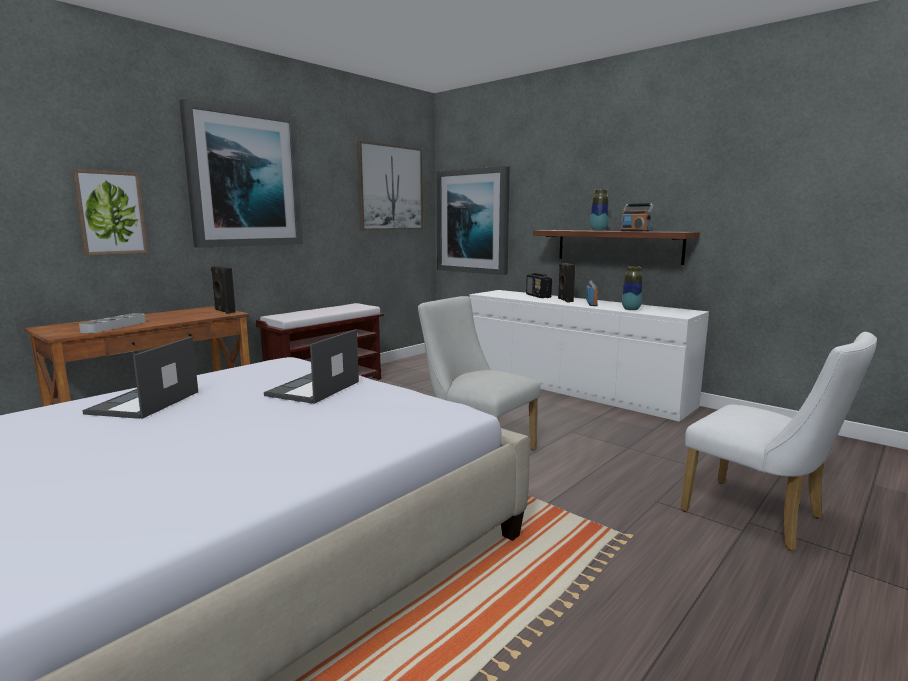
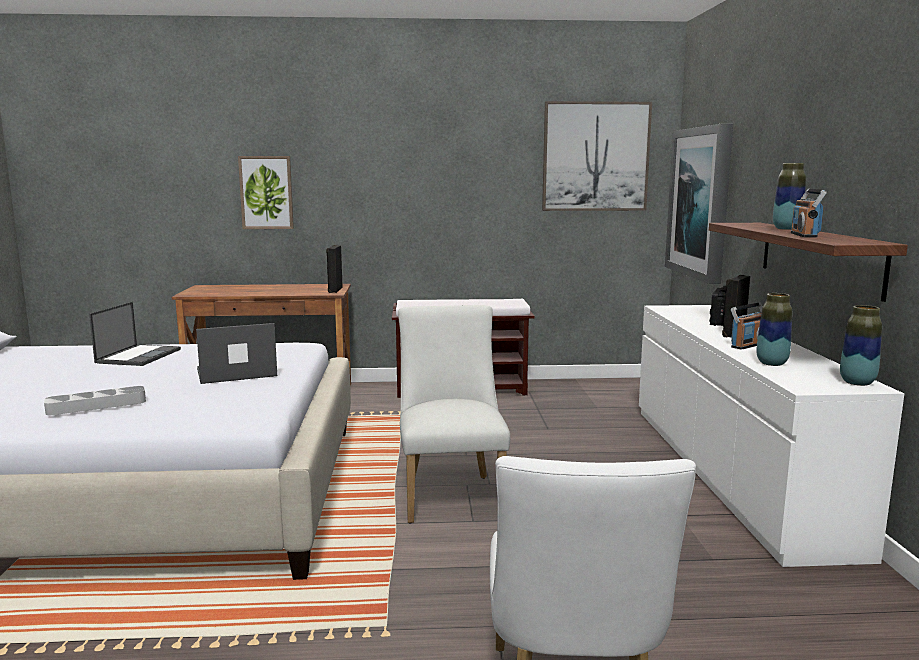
camera: 45 degrees right, 0 degrees up
(114, 327) = (231, 292): grey tray -> grey tray (97, 405)
(144, 403) = (139, 356): laptop -> laptop turned 135 degrees clockwise
(244, 179) = (394, 156): picture -> none
(684, 310) = (857, 383): none -> vase

